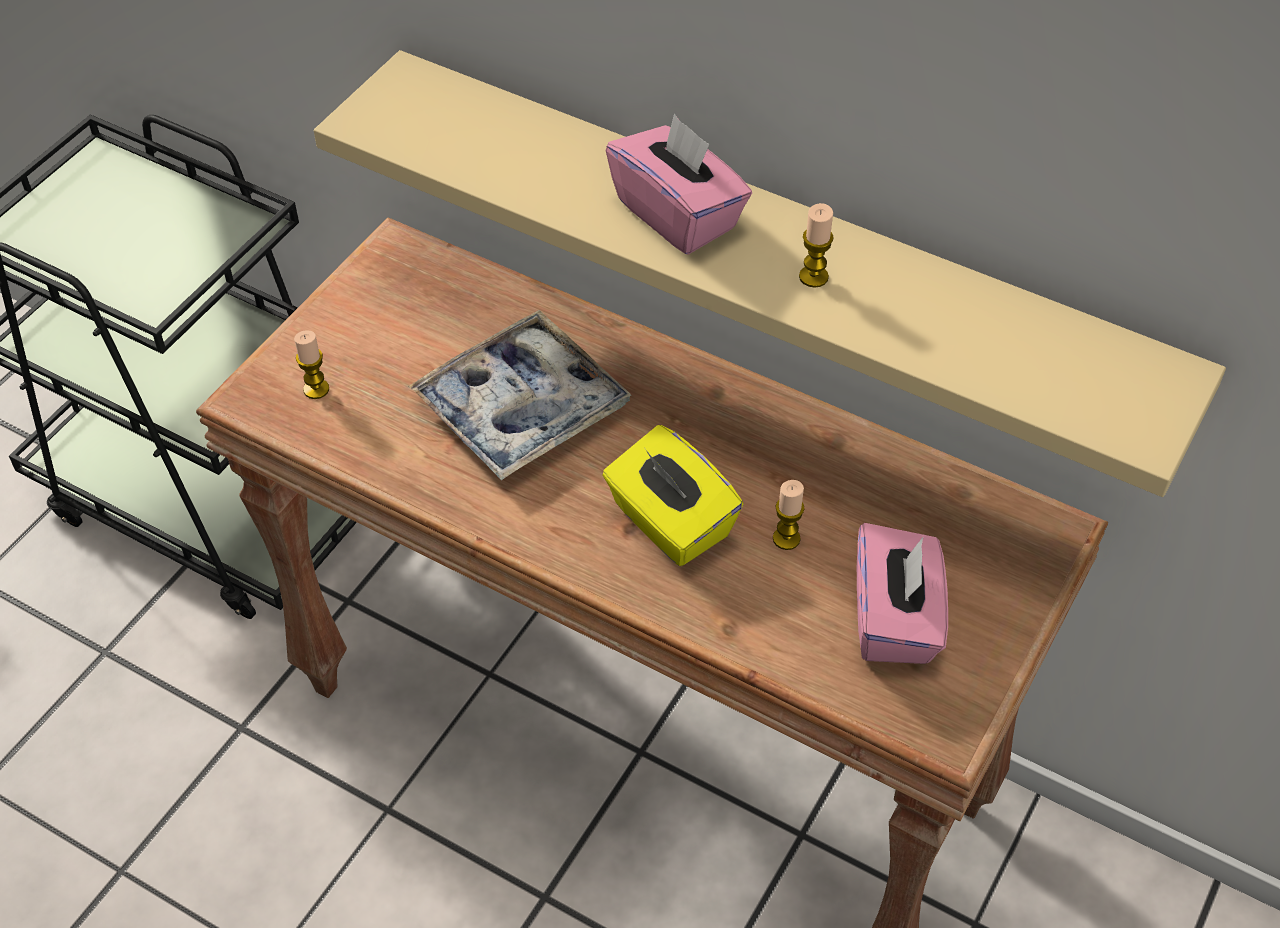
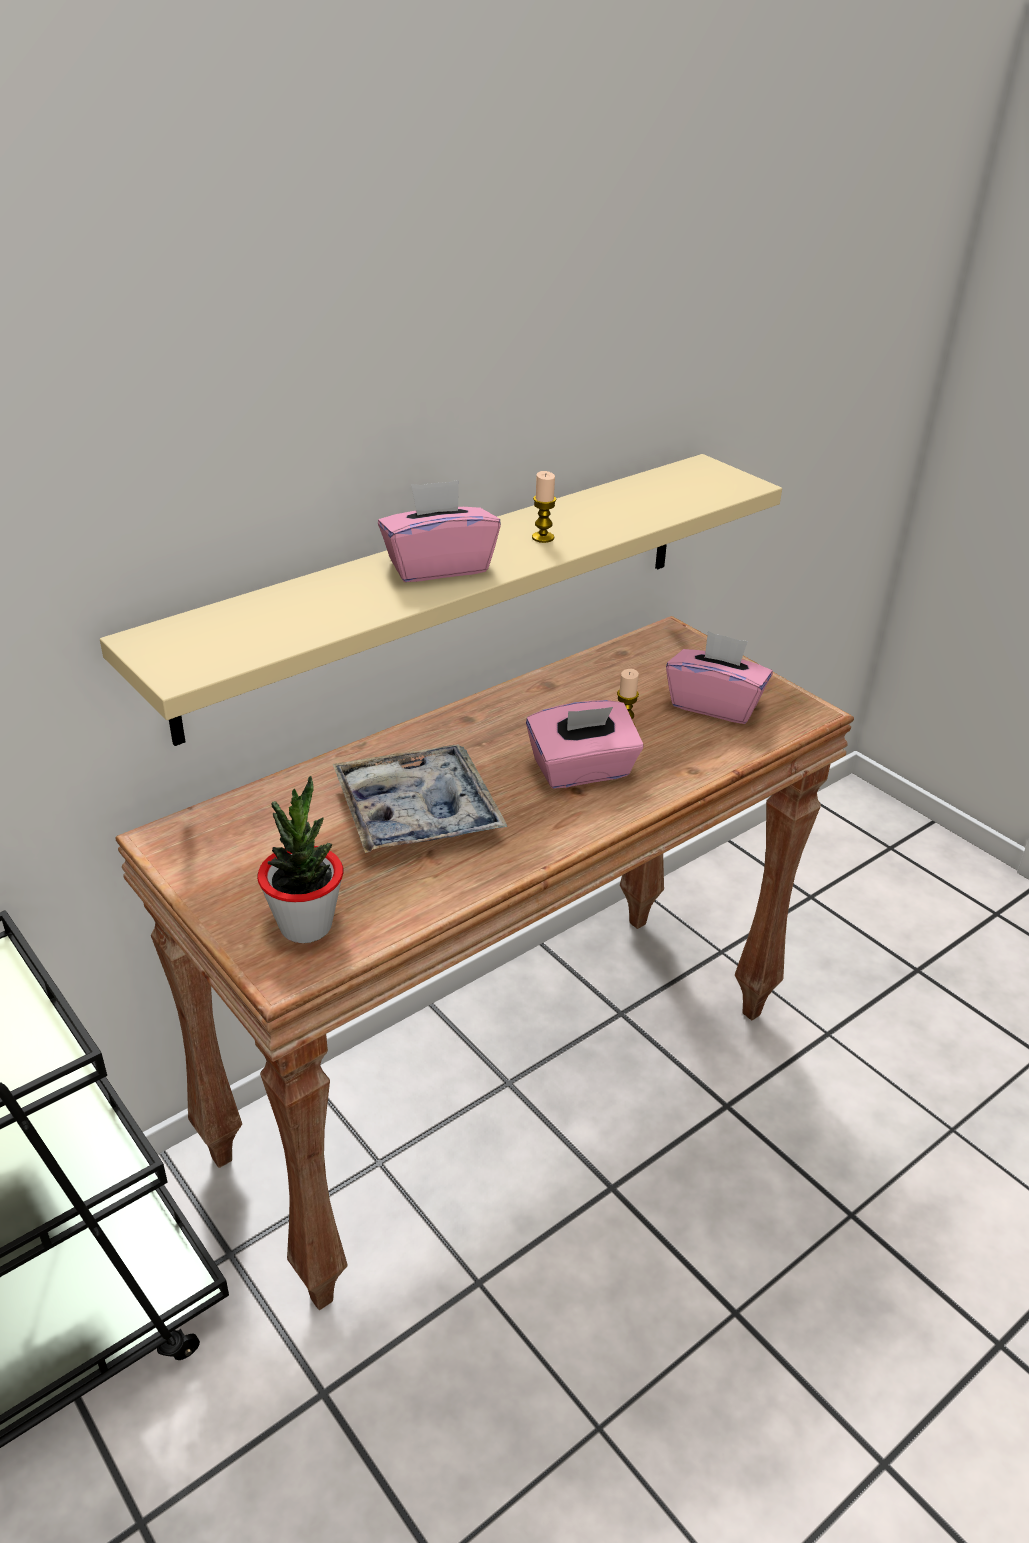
camera: 70 degrees left, 15 degrees down
(316, 389) = (306, 925): candle -> potted plant
(670, 523) = (582, 771): yellow tissue box -> pink tissue box

